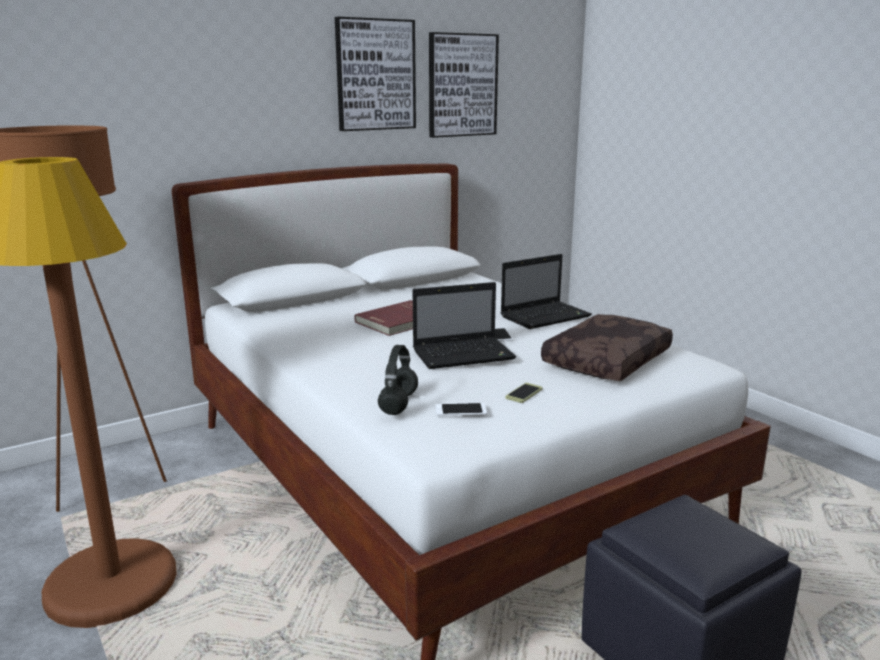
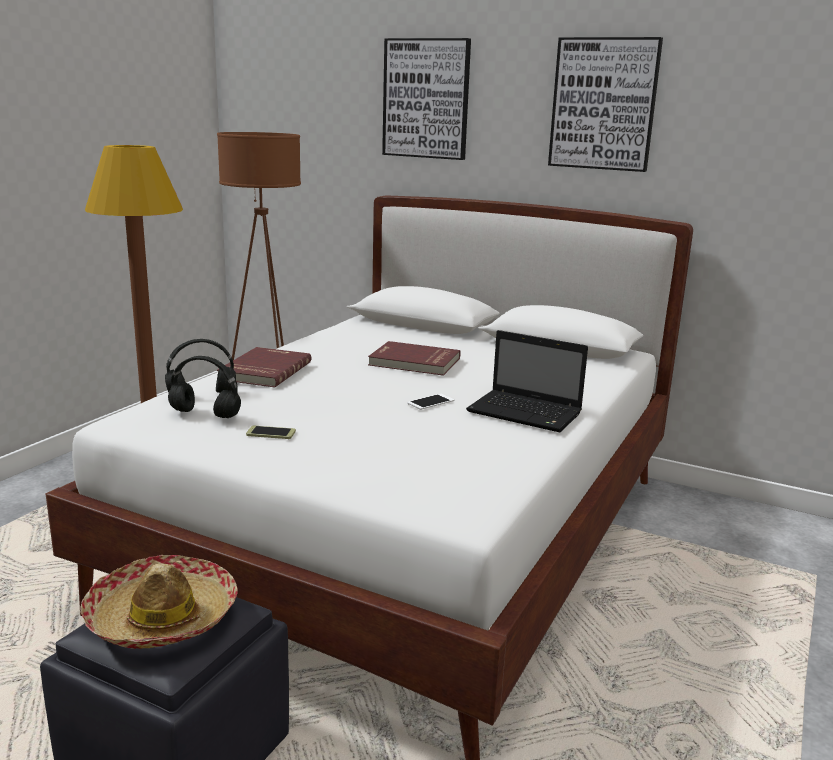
camera: 60 degrees right, 0 degrees up
(358, 371) = (264, 370): none -> red book
(461, 410) = (204, 414): phone -> black headphones
(462, 85) = (733, 123): picture -> picture (426, 99)
(465, 354) = (345, 396): laptop -> none
(605, 360) = (413, 458): brown pillow -> none
(695, 534) = (163, 617): none -> hat

